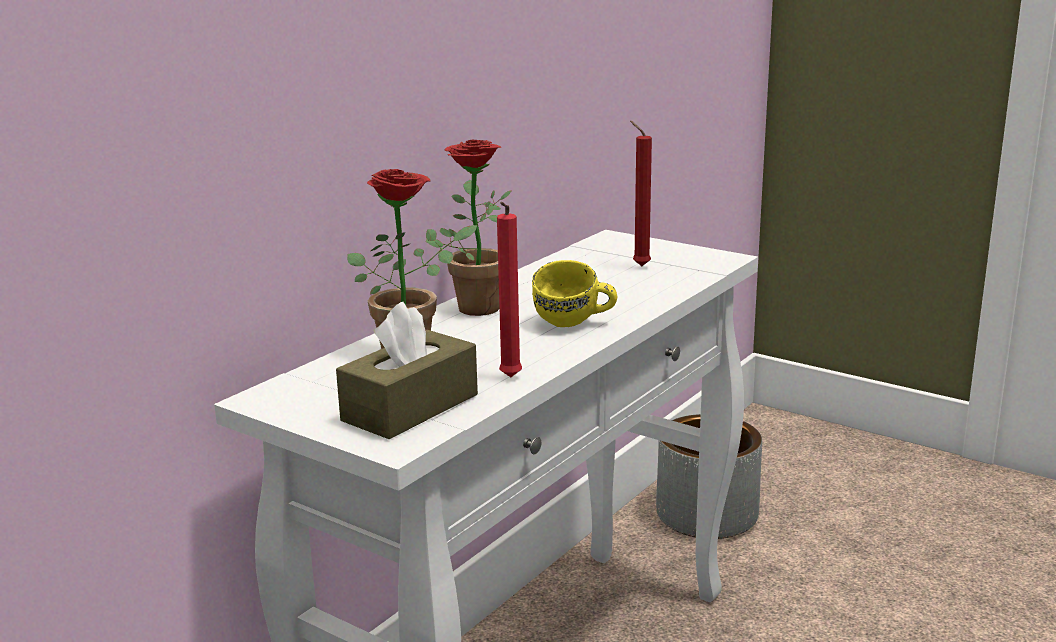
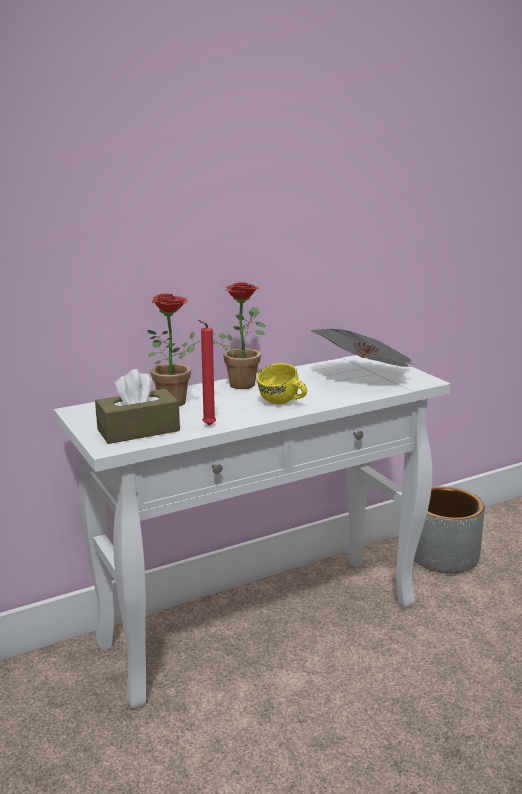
camera: 25 degrees right, 0 degrees up
(639, 265) = (366, 376): red candle -> newspaper

